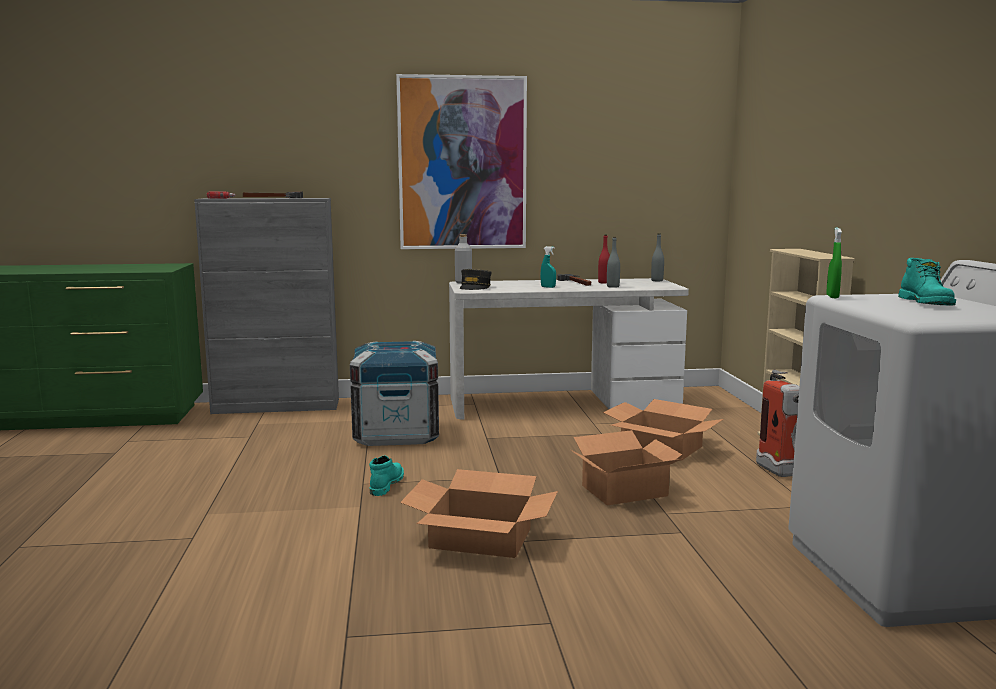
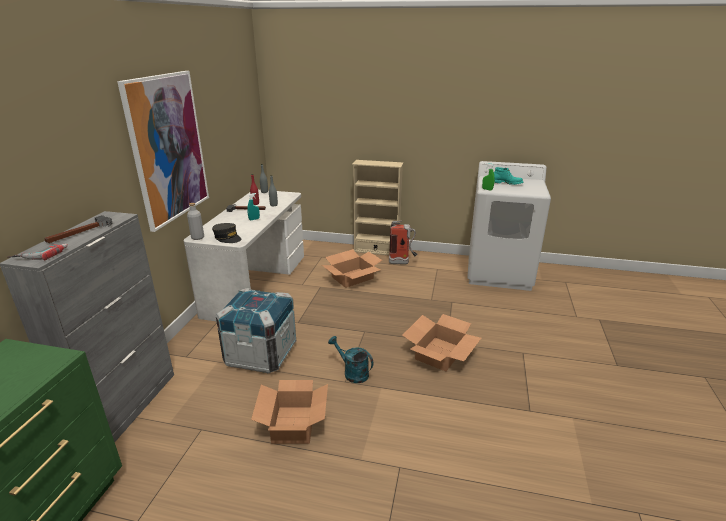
camera: 70 degrees left, 15 degrees up
(385, 484) = (352, 373): turquoise boot -> turquoise watering can
(625, 491) = (402, 302): cardboard box -> cardboard box (294, 424)

